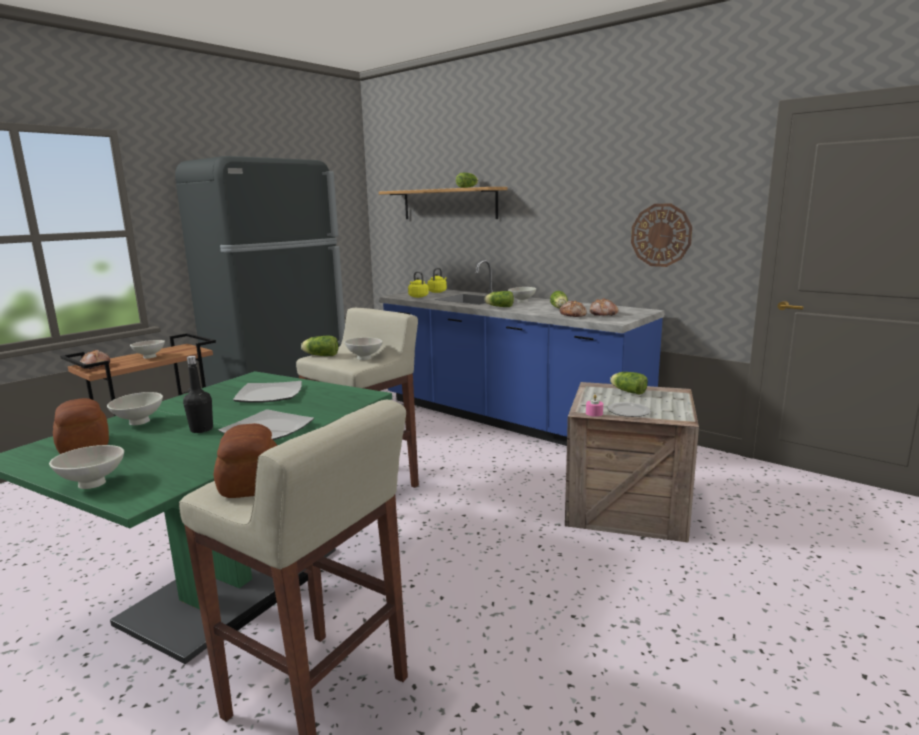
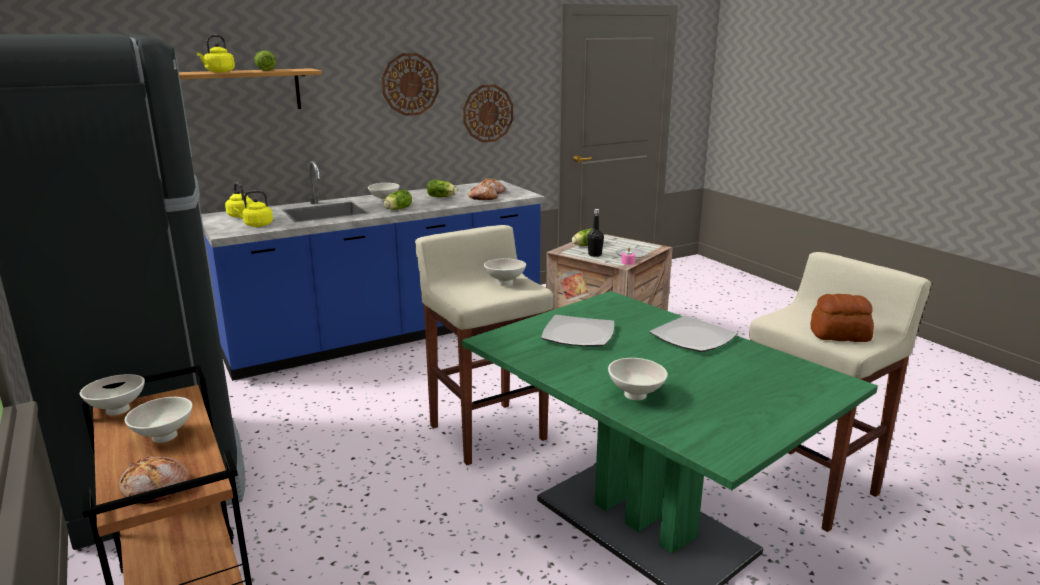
camera: 70 degrees left, 5 degrees up
(83, 445) = (704, 419): bread -> none
(92, 483) = (808, 404): white bowl -> white bowl (116, 410)
(201, 429) = (678, 364): black bottle -> black bottle (595, 255)
(320, 355) = (466, 298): lettuce -> none
(440, 188) = (219, 72): none -> yellow kettle
(582, 201) = (410, 84): none -> wall clock

